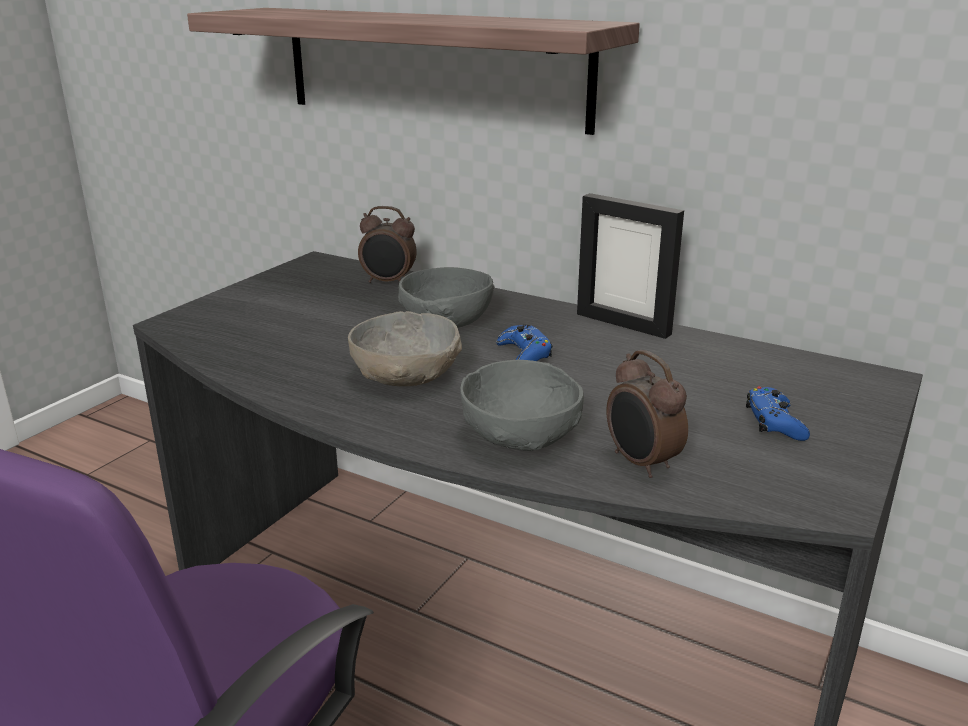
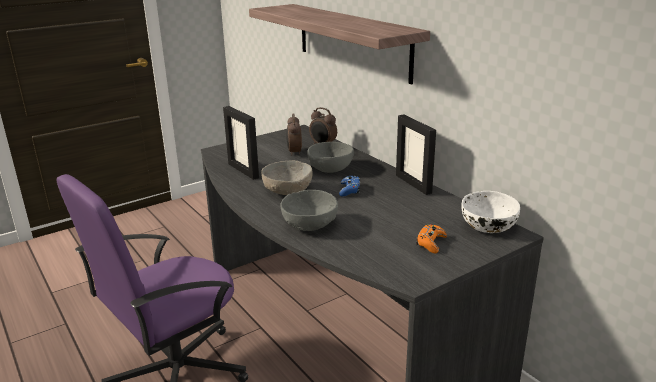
camera: 25 degrees right, 0 degrees up
(274, 352) = (244, 170): none -> picture frame
(640, 463) = (347, 246): alarm clock -> alarm clock (294, 153)
(774, 423) = (431, 243): blue game controller -> orange game controller
(824, 373) = (487, 226): none -> white bowl

